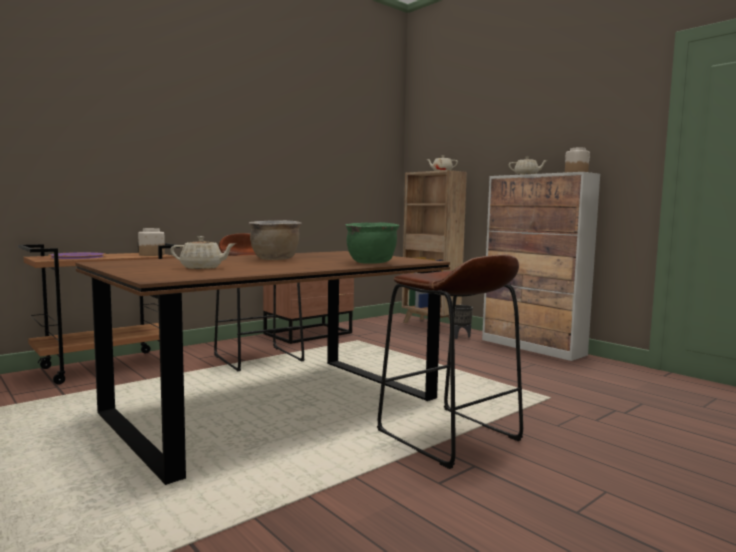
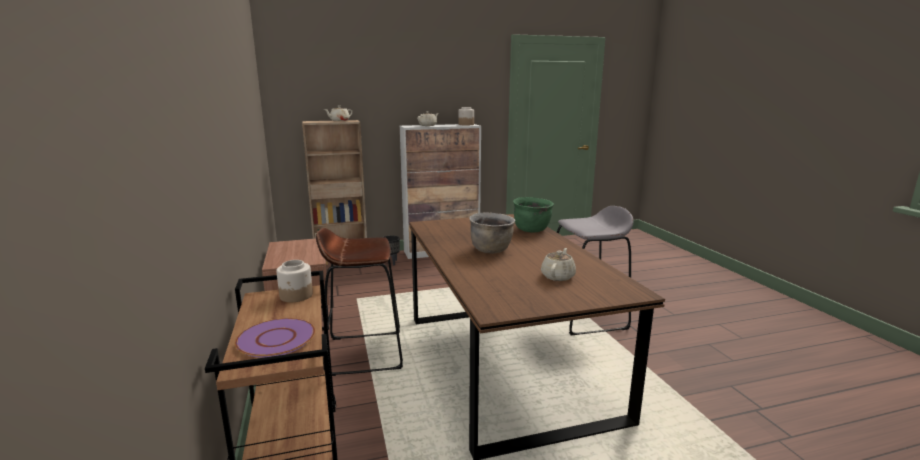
camera: 65 degrees left, 10 degrees up
(448, 436) = (585, 318): brown stool -> grey stool

